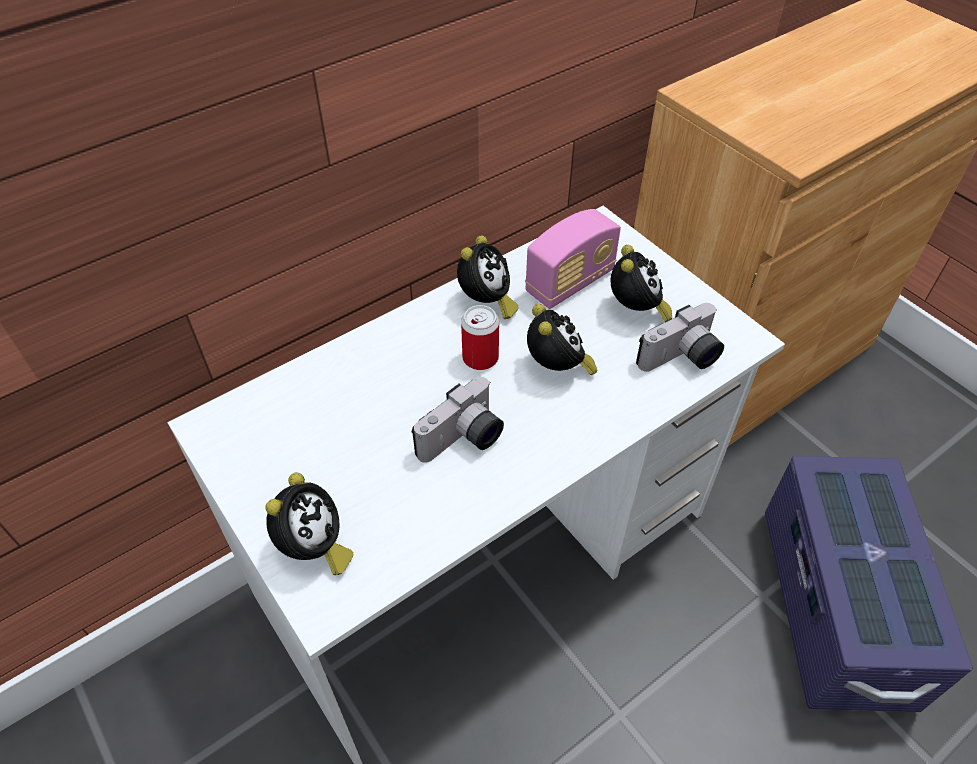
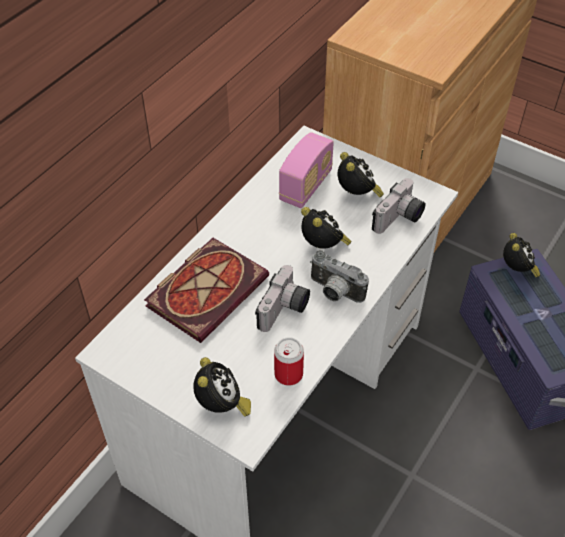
camera: 20 degrees left, 0 degrees up
(376, 381) = (207, 289): none -> book
(480, 358) = (270, 254): can -> can (288, 374)
(486, 303) = (256, 215): alarm clock -> alarm clock (517, 270)
(544, 435) = (334, 292): none -> camera

